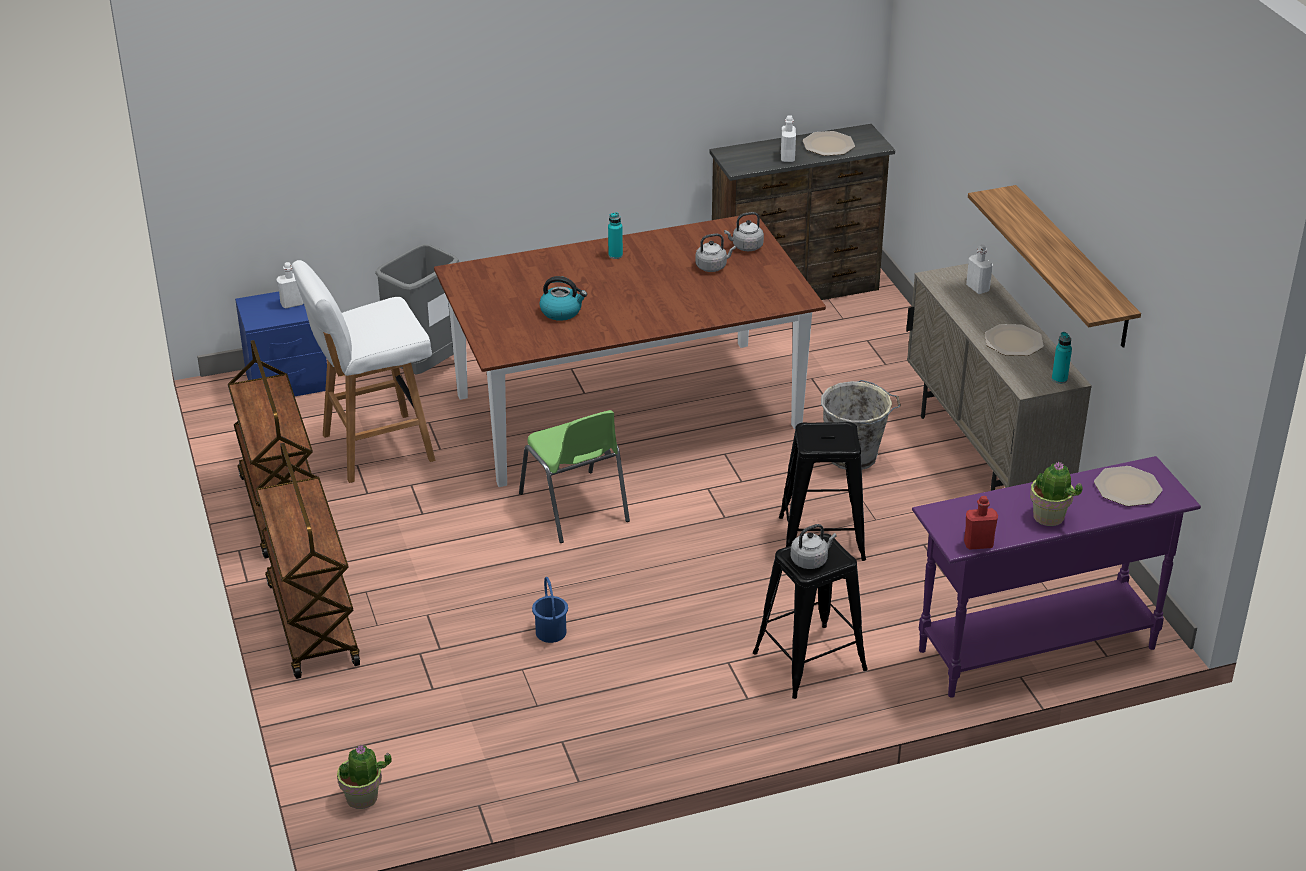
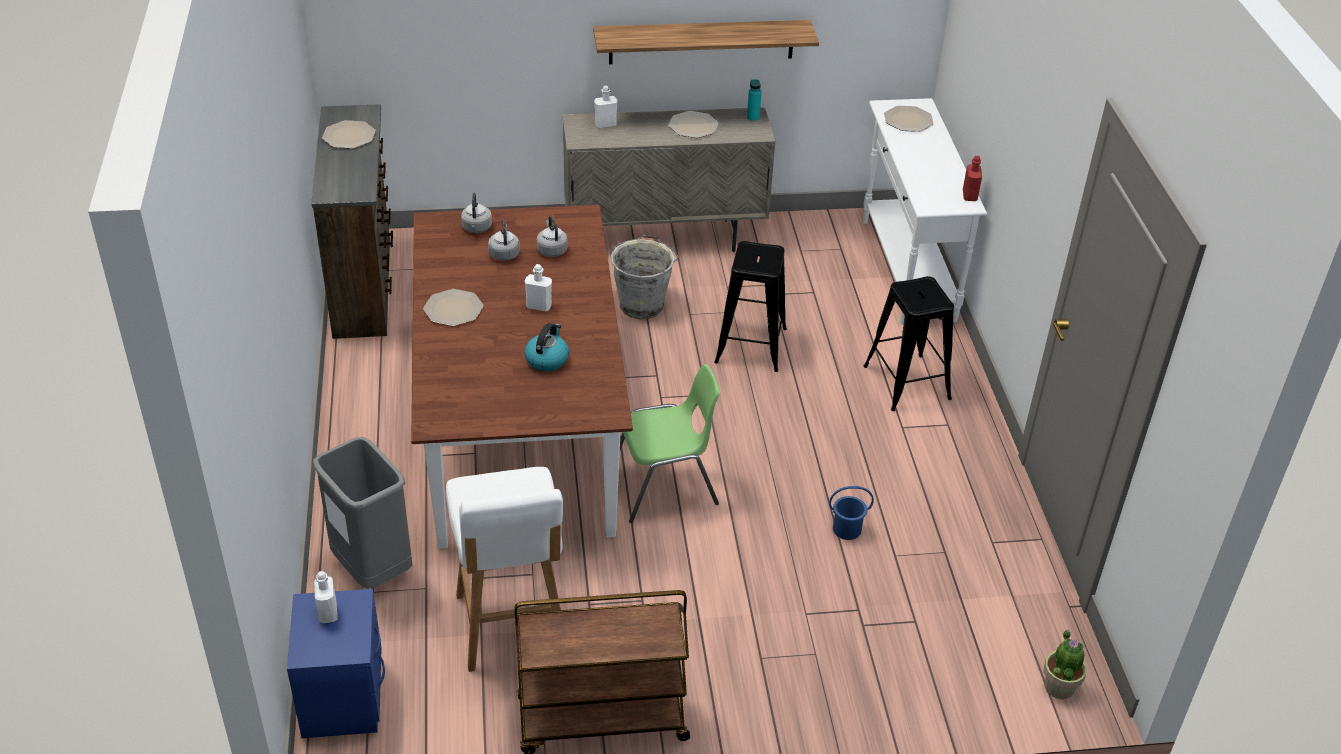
camera: 80 degrees left, 5 degrees up
(311, 623) = (803, 706): brown cart -> none
(615, 255) = (453, 309): turquoise bottle -> plate
(787, 157) = (359, 162): white bottle -> white bottle (539, 306)
(810, 560) = (927, 298): grey kettle -> grey kettle (551, 250)
(1035, 649) = (907, 270): purple console table -> white console table
(1048, 517) = (939, 159): potted plant -> none

